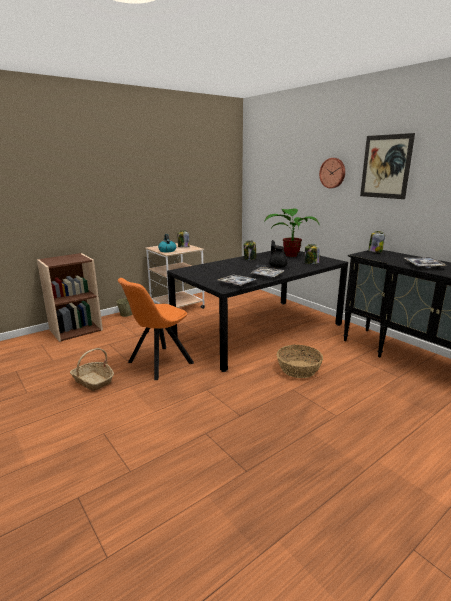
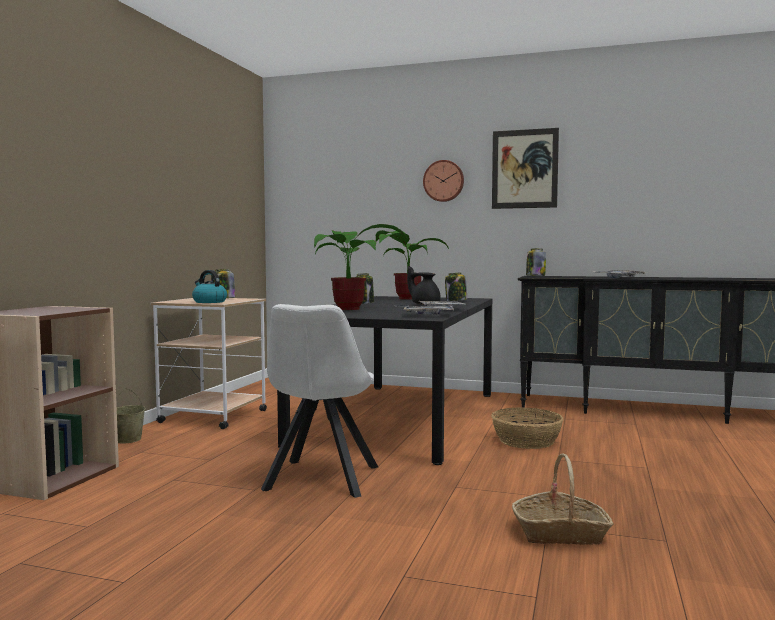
camera: 35 degrees left, 15 degrees down
(93, 381) = (245, 527): basket -> basket (560, 533)
(159, 363) = (321, 479): orange chair -> white chair
(222, 267) = (353, 309): none -> potted plant

